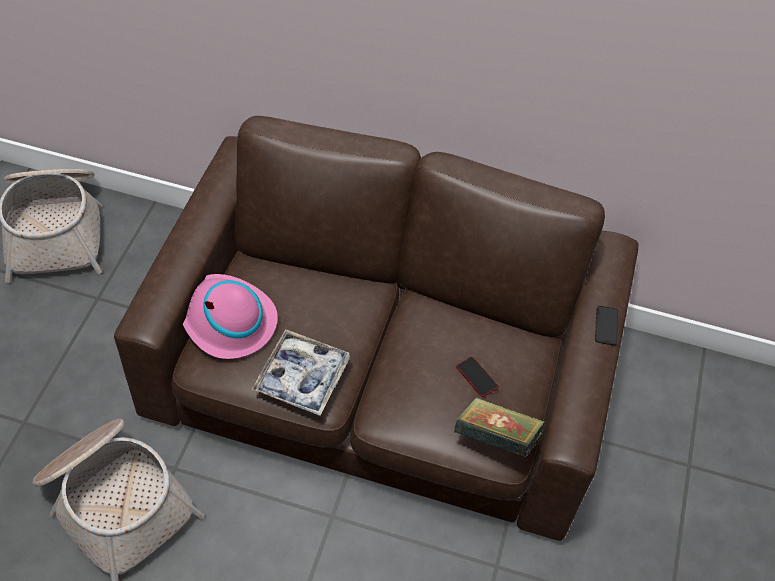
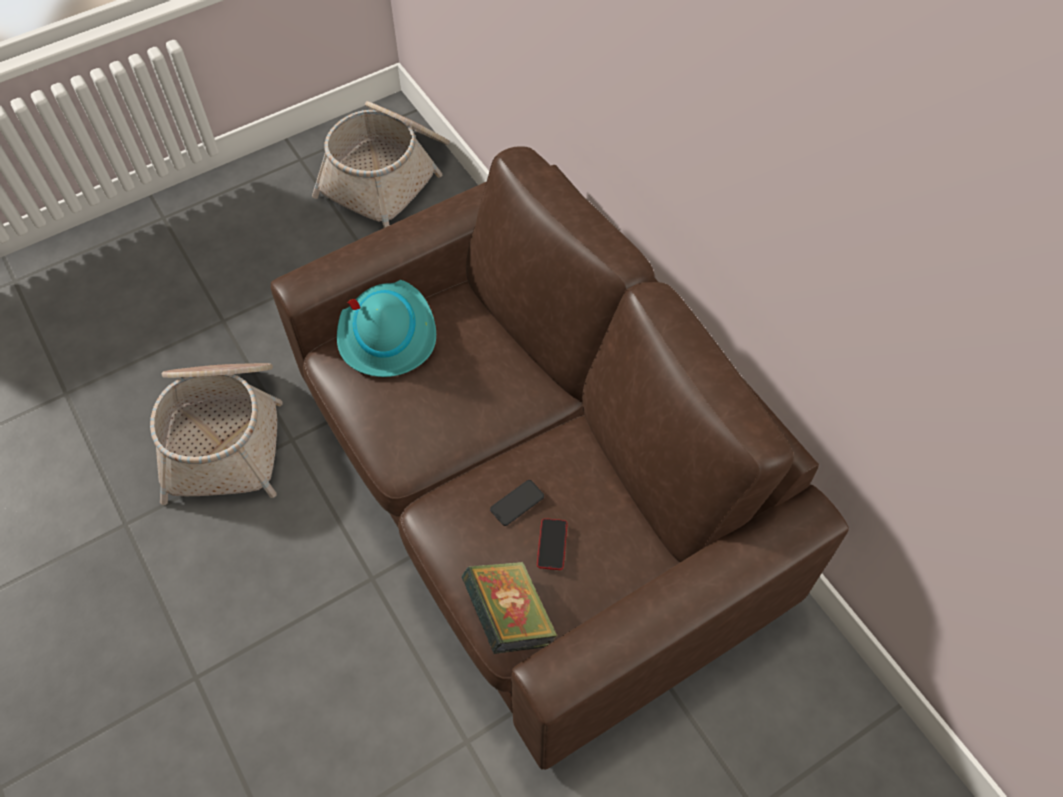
camera: 45 degrees right, 5 degrees up
(227, 320) = (386, 333): pink hat -> turquoise hat
(302, 377) = (397, 428): tray -> none
(606, 325) = (712, 589): phone -> phone (517, 503)

